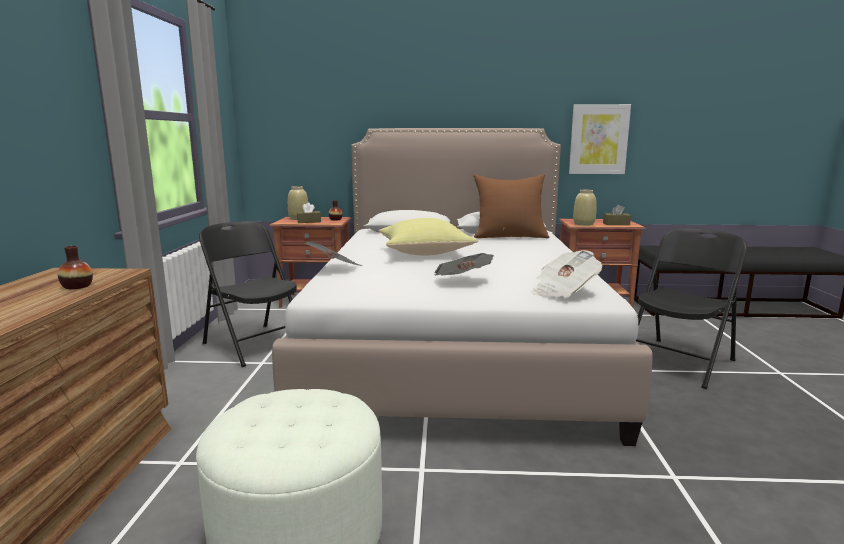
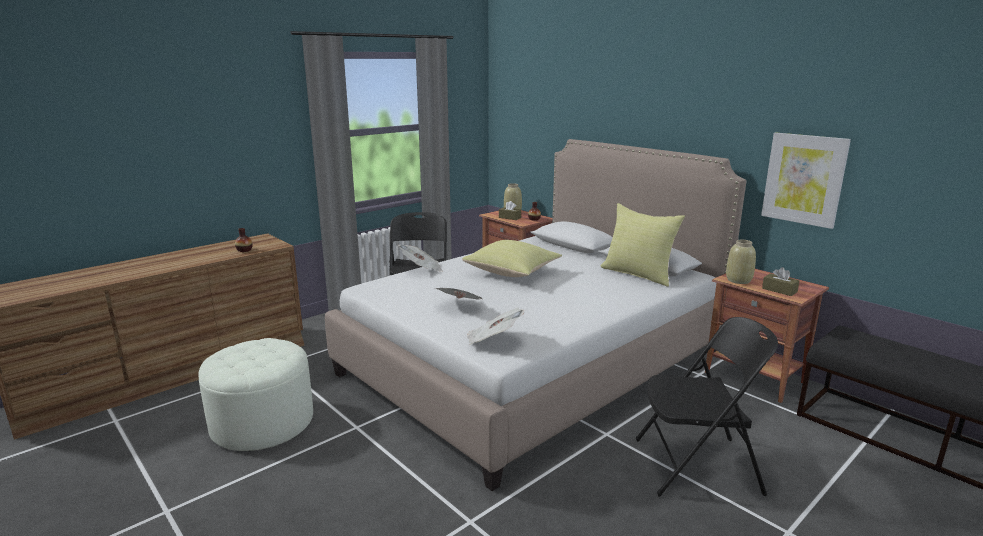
camera: 45 degrees right, 5 degrees up
(509, 236) = (638, 274): brown pillow -> yellow pillow

